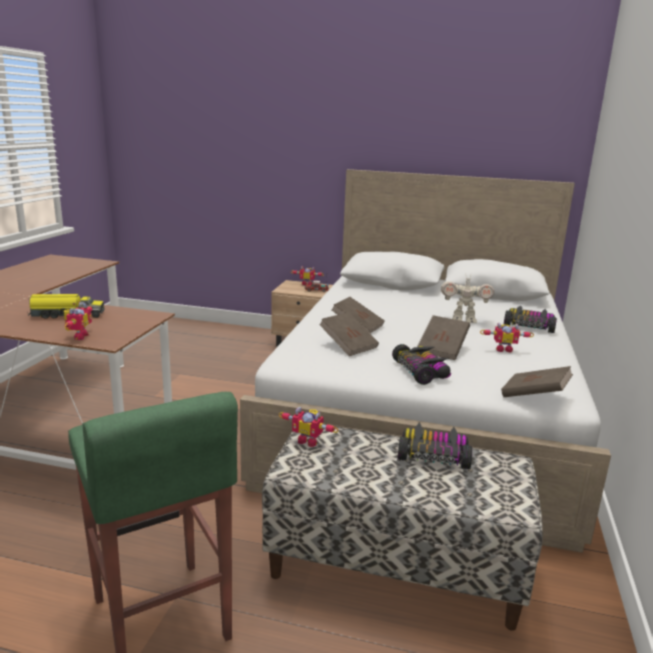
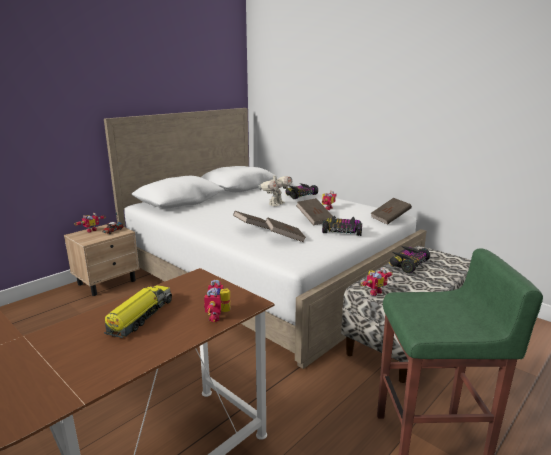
camera: 60 degrees left, 0 degrees up
(77, 336) = (219, 316): toy robot -> toy robot turned 120 degrees counterclockwise

